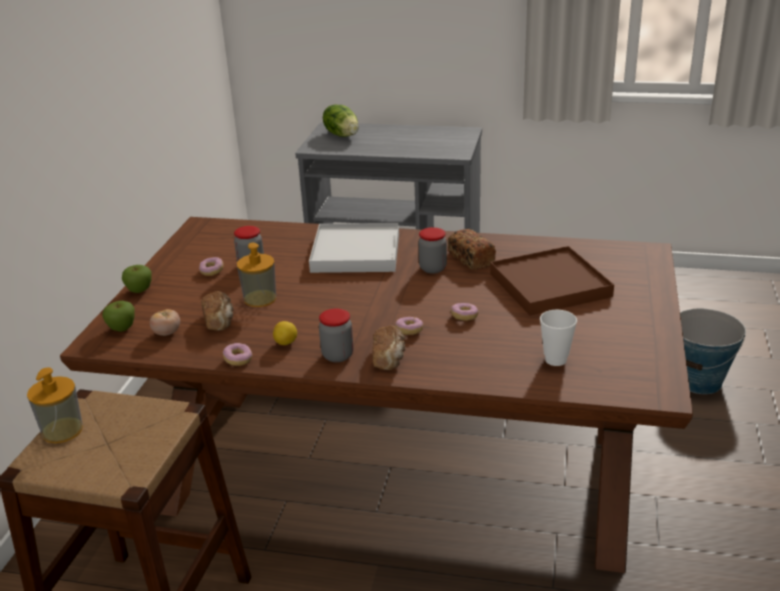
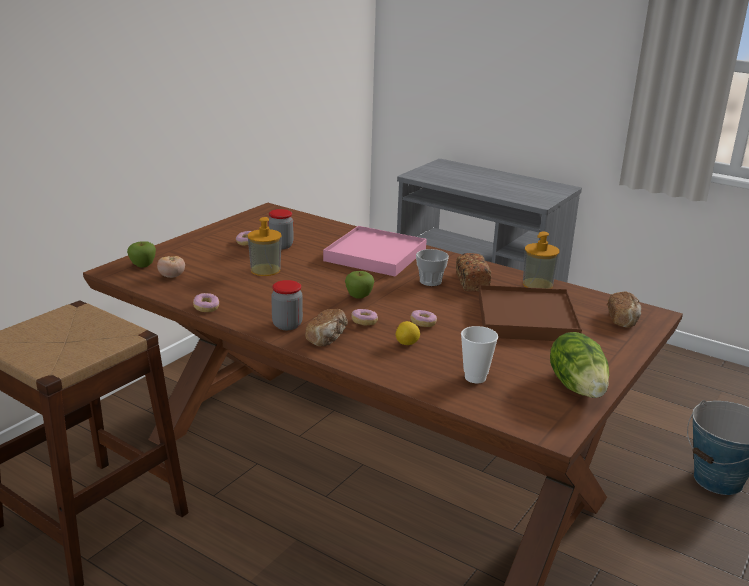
camera: 20 degrees right, 5 degrees down
(62, 430) = (40, 323): soap dispenser -> soap dispenser (537, 284)
(139, 290) = (180, 243): apple -> apple (359, 296)
(219, 321) = (219, 278): bread -> bread (623, 319)
(286, 343) = (255, 306): lemon -> lemon (407, 344)
(342, 135) = (449, 170): lettuce -> lettuce (578, 386)
(356, 252) = (375, 255): white tray -> pink tray
(432, 268) = (430, 281): jar -> cup

